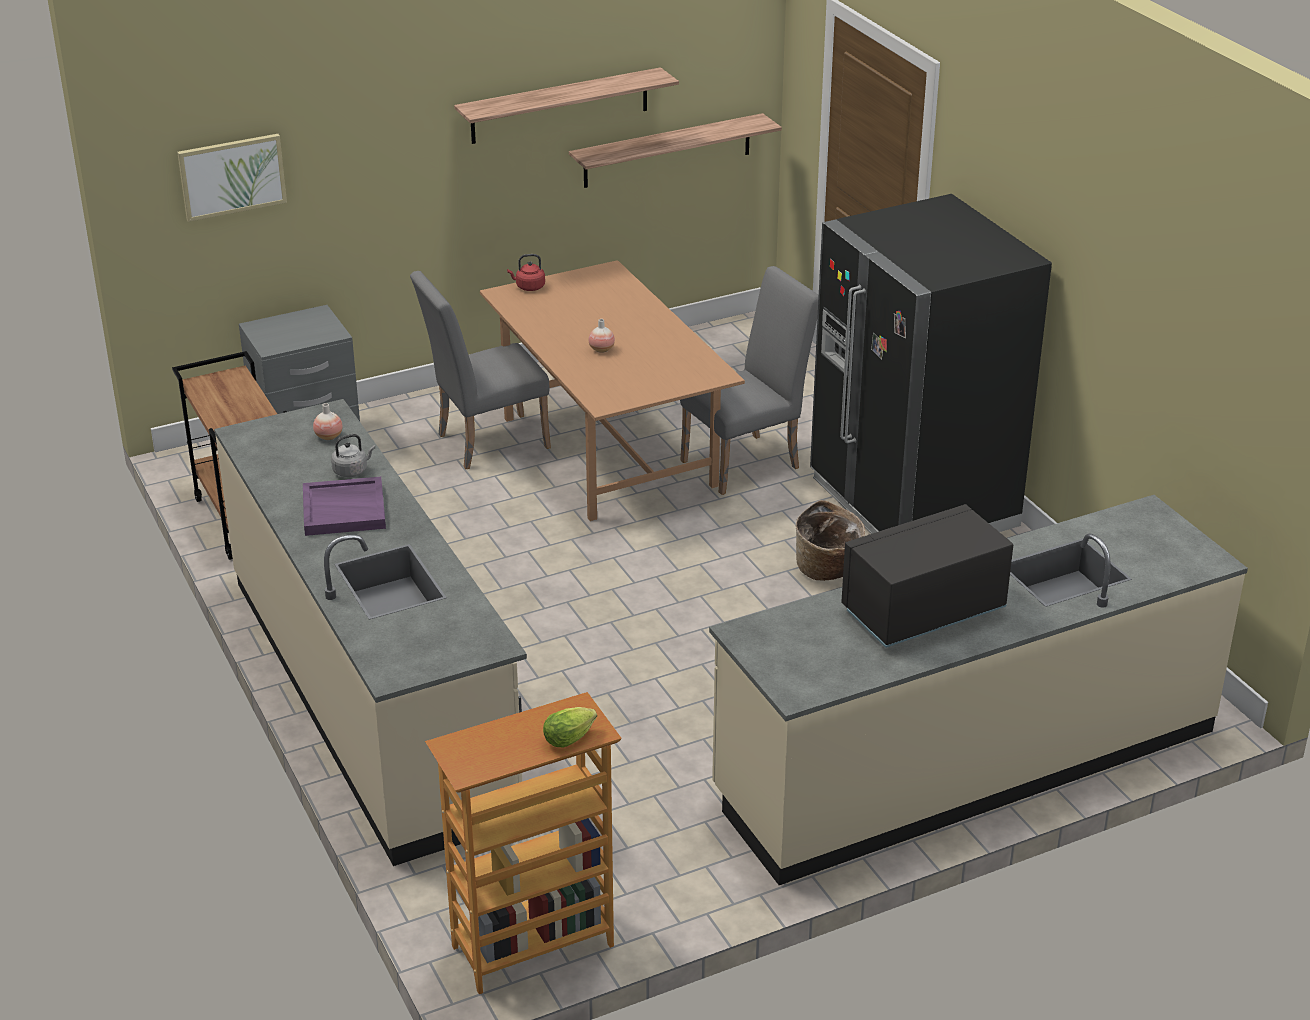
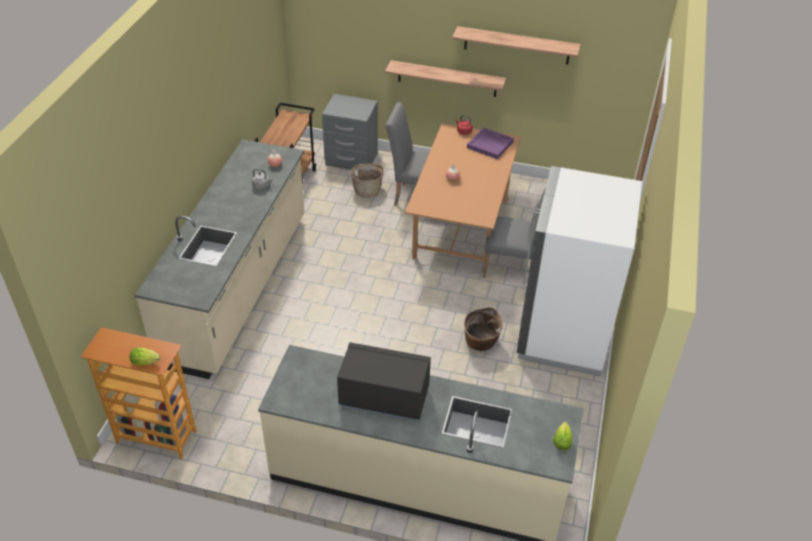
camera: 40 degrees right, 10 degrees up
(232, 176) = (339, 24): picture -> none
(345, 509) = (236, 202): purple tray -> purple tray (490, 145)
(395, 470) = (367, 190): none -> basket
(667, 151) = (577, 90): shelf -> shelf (447, 78)
(912, 503) = (563, 333): black fridge -> white fridge
(1180, 537) = (562, 440): none -> lettuce

